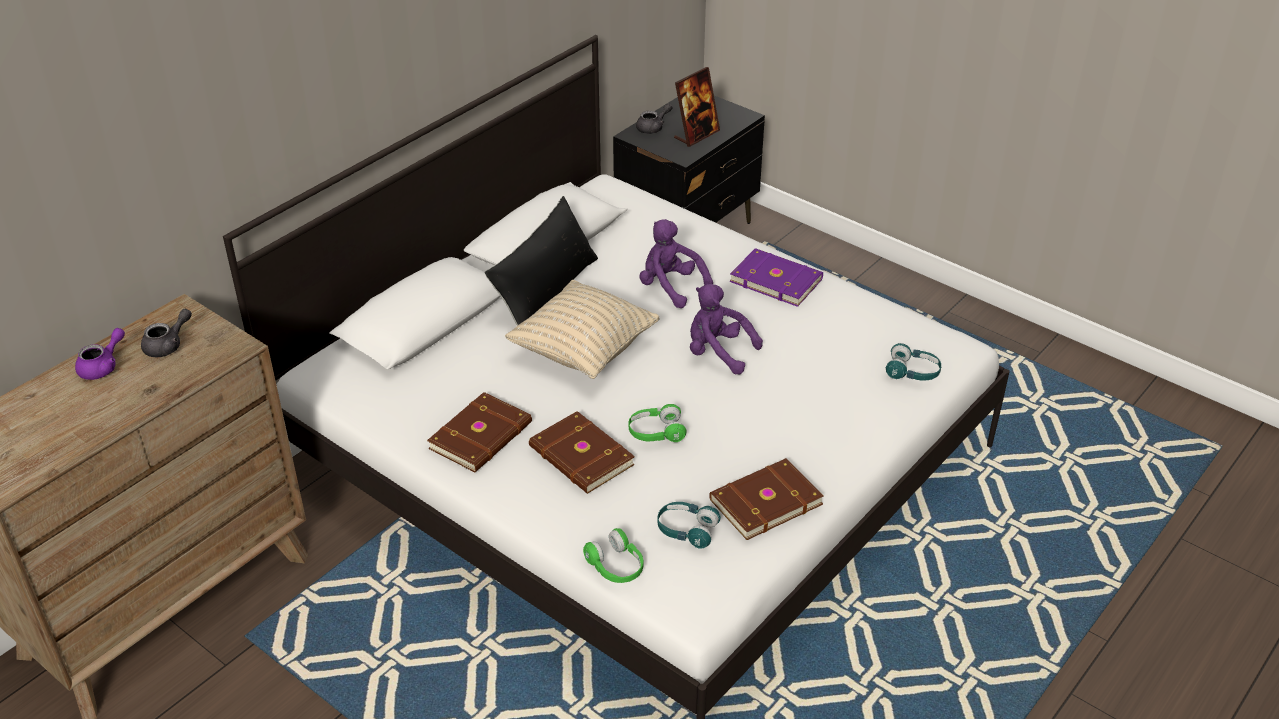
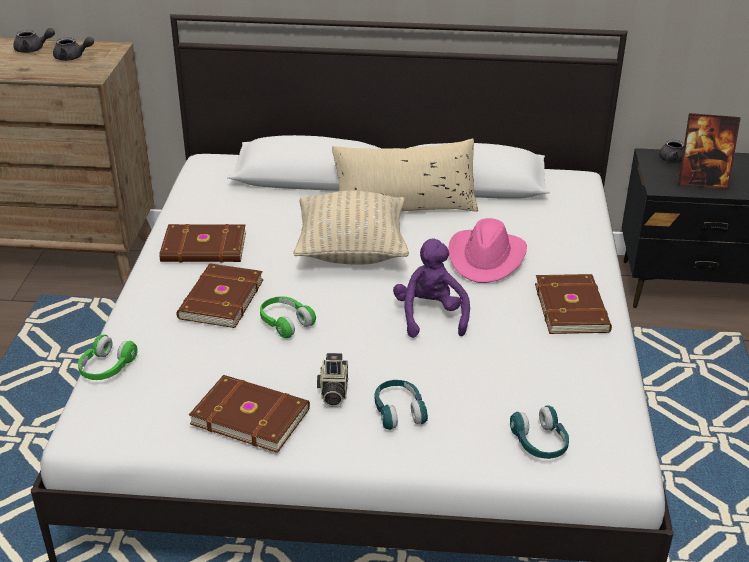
camera: 55 degrees right, 5 degrees down
(103, 367) = (33, 49): purple teapot -> grey teapot
(545, 292) = (405, 206): black pillow -> beige pillow
(670, 287) = (486, 258): purple plush toy -> pink hat
(686, 530) = (175, 386): turquoise headphones -> turquoise headphones (399, 412)
(770, 446) = (333, 392): none -> camera
(776, 279) = (573, 307): purple book -> brown book

